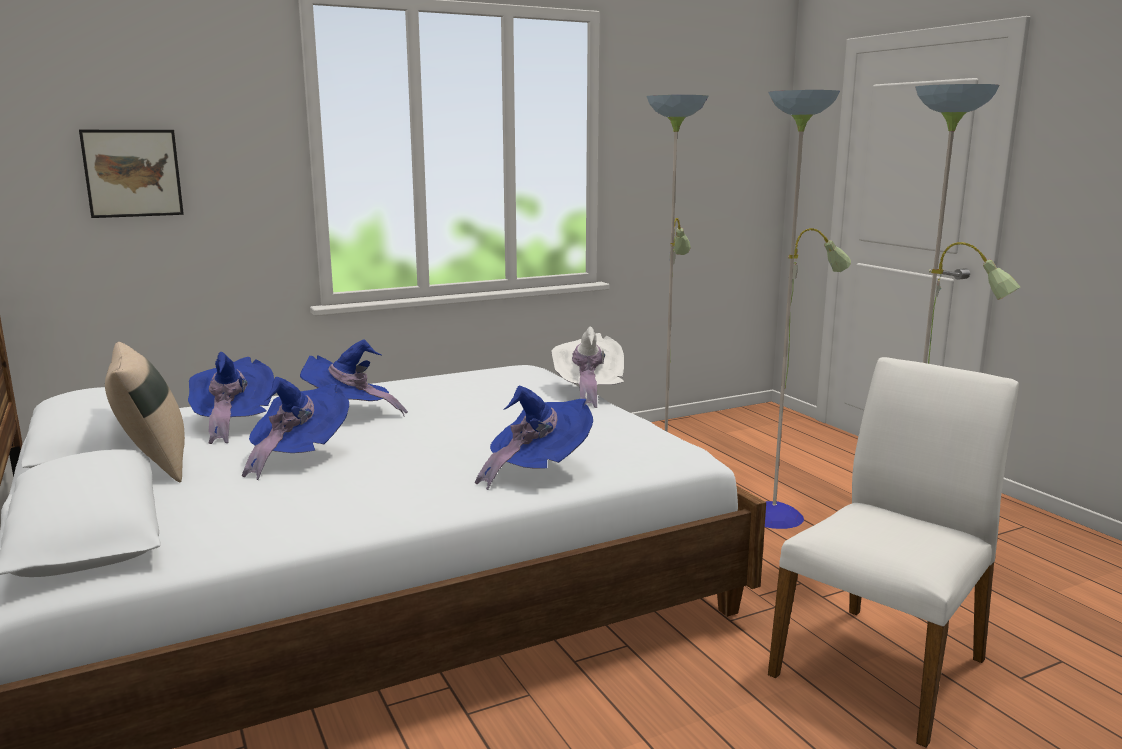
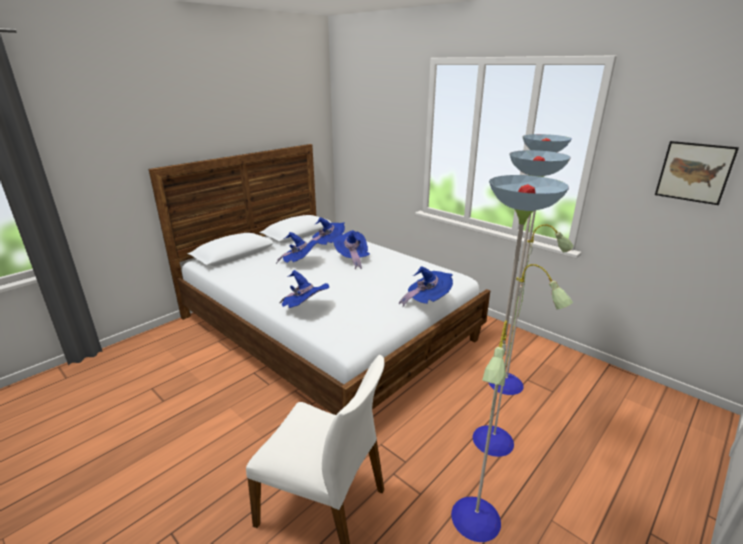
camera: 70 degrees right, 10 degrees up
(132, 173) = (369, 139): picture -> picture (694, 172)
(153, 464) = (283, 246): beige pillow -> none
(588, 392) = (427, 301): white hat -> blue hat

